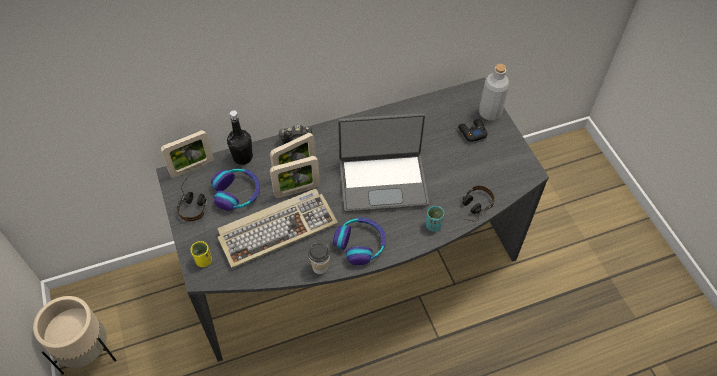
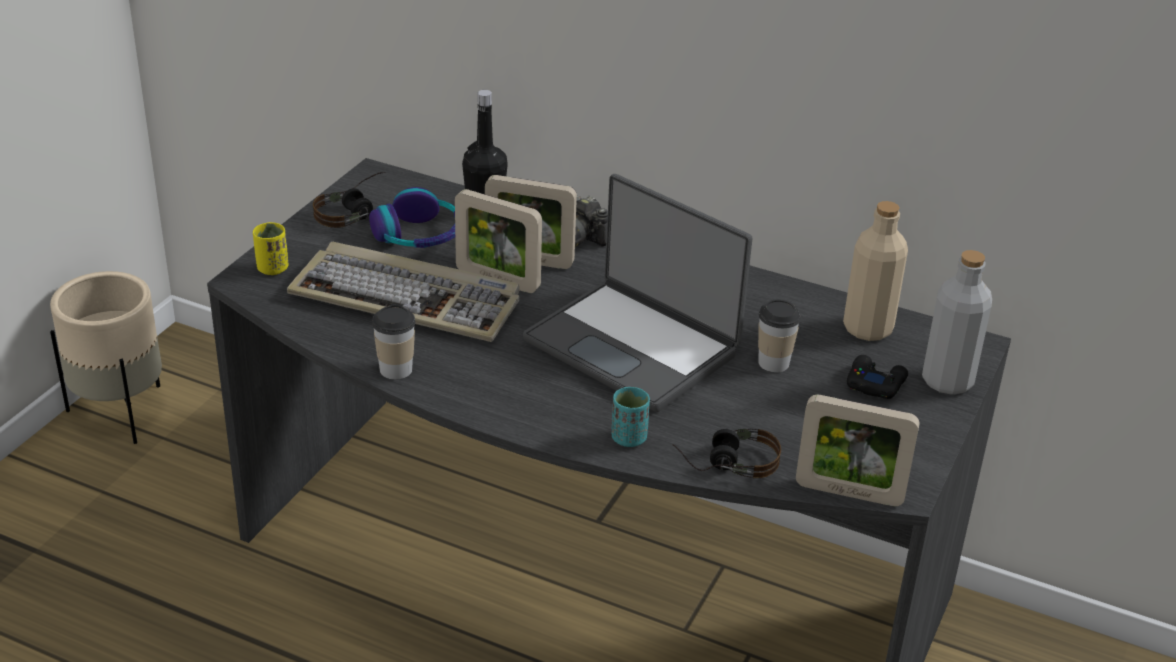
camera: 45 degrees right, 20 degrees down
(192, 168) = (407, 181): picture frame -> picture frame (849, 493)
(360, 244) = (489, 385): headphones -> none
(433, 150) = (773, 363): none -> cup
(441, 108) = (868, 328): none -> beige bottle

